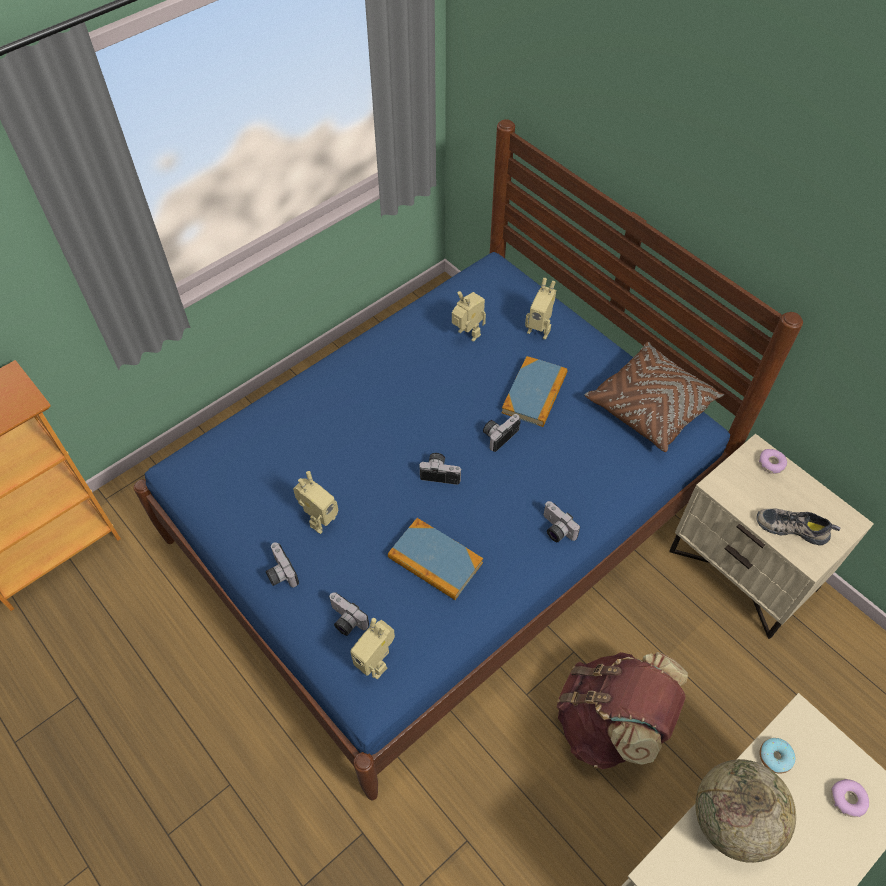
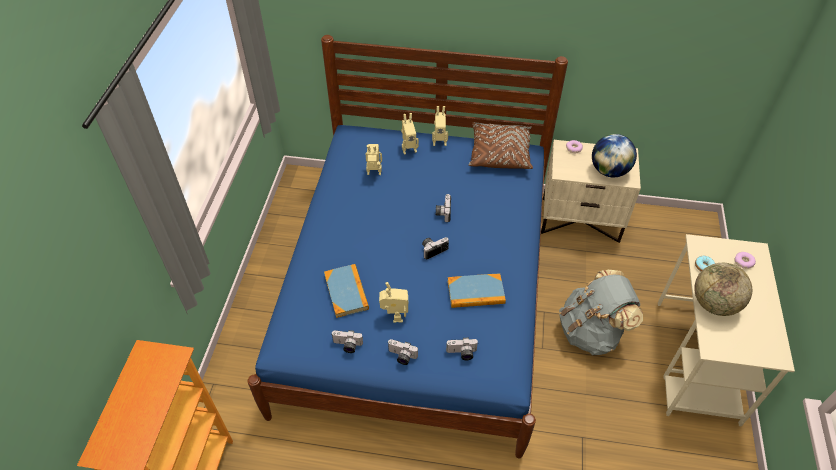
camera: 40 degrees left, 5 degrees down
(376, 662) = (497, 360): toy robot -> toy robot (439, 141)
(534, 393) = (439, 181): book -> book (346, 292)
(555, 530) = (516, 238): camera -> camera (347, 346)
(610, 723) = (591, 331): brown backpack -> grey backpack
(792, 527) = (609, 171): shoe -> globe

